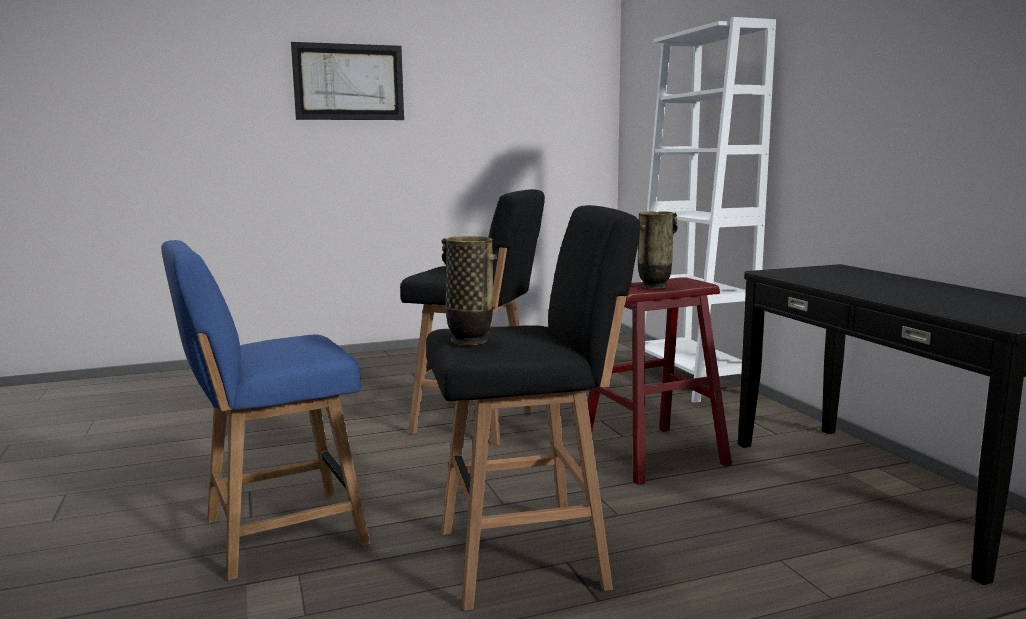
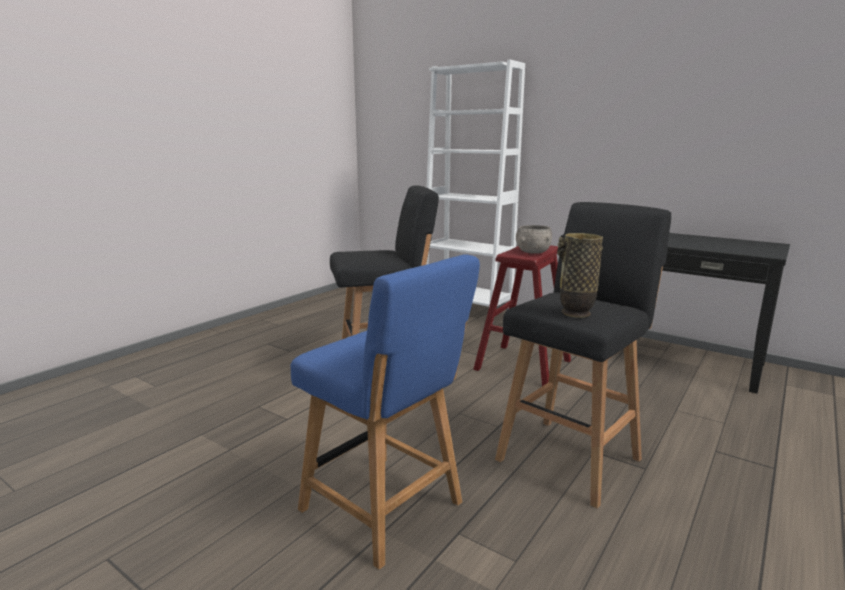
camera: 35 degrees left, 5 degrees up
(276, 534) = (386, 510): blue chair -> blue chair turned 75 degrees counterclockwise
(349, 82) = (159, 84): picture -> none
(654, 286) = (533, 252): vase -> grey bowl

